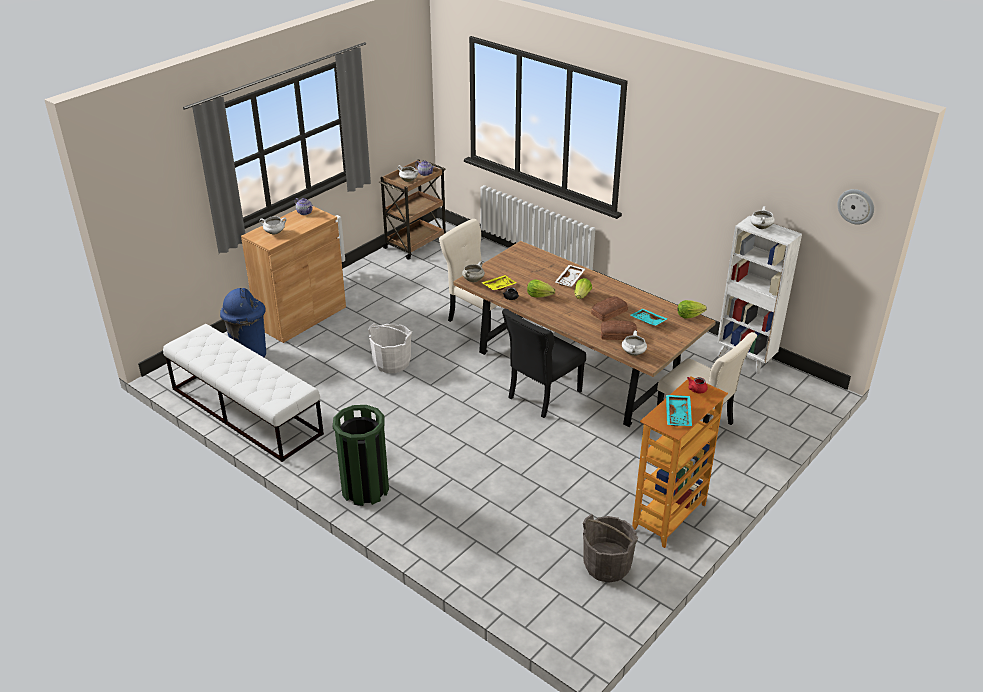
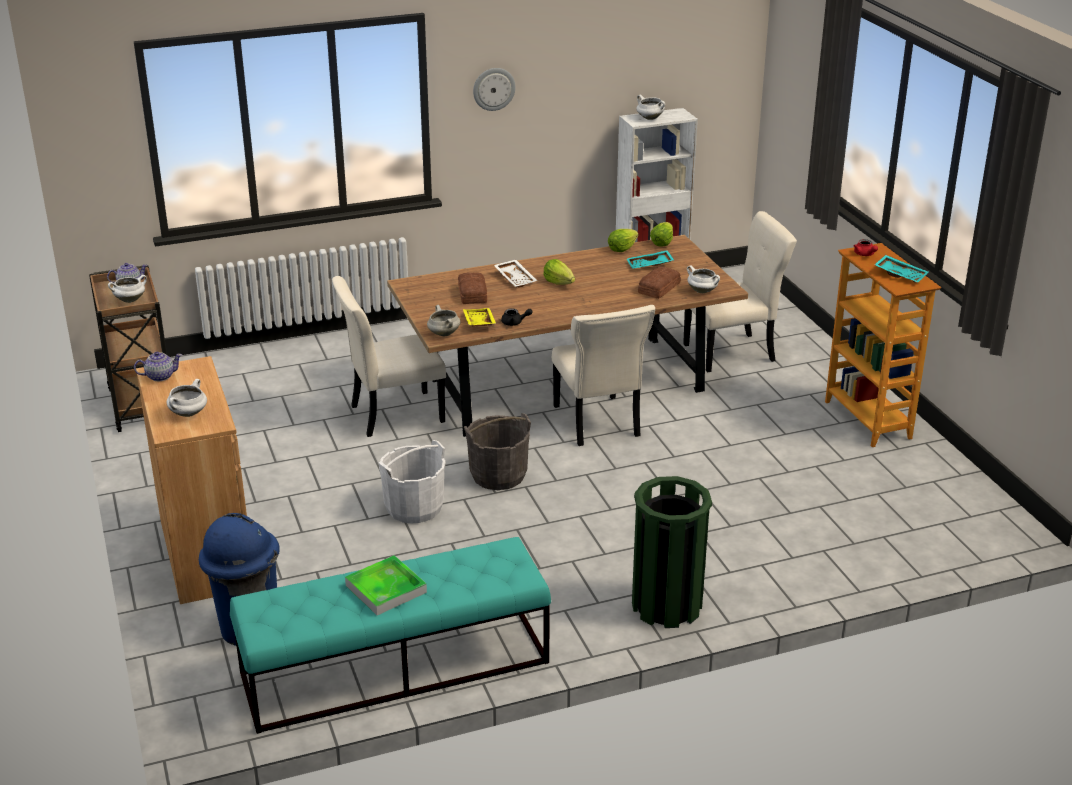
camera: 60 degrees left, 5 degrees down
(237, 363) = (386, 589): none -> tray
(245, 411) = (394, 668): white bench -> turquoise bench
(539, 295) = (528, 305): lettuce -> lettuce (622, 249)
(542, 396) = (597, 423): black chair -> beige chair
(607, 565) = (917, 480): grey bucket -> grey bucket (498, 475)
(608, 312) = (609, 279): bread -> bread (471, 294)
(856, 206) = (731, 50): wall clock -> wall clock (493, 88)

